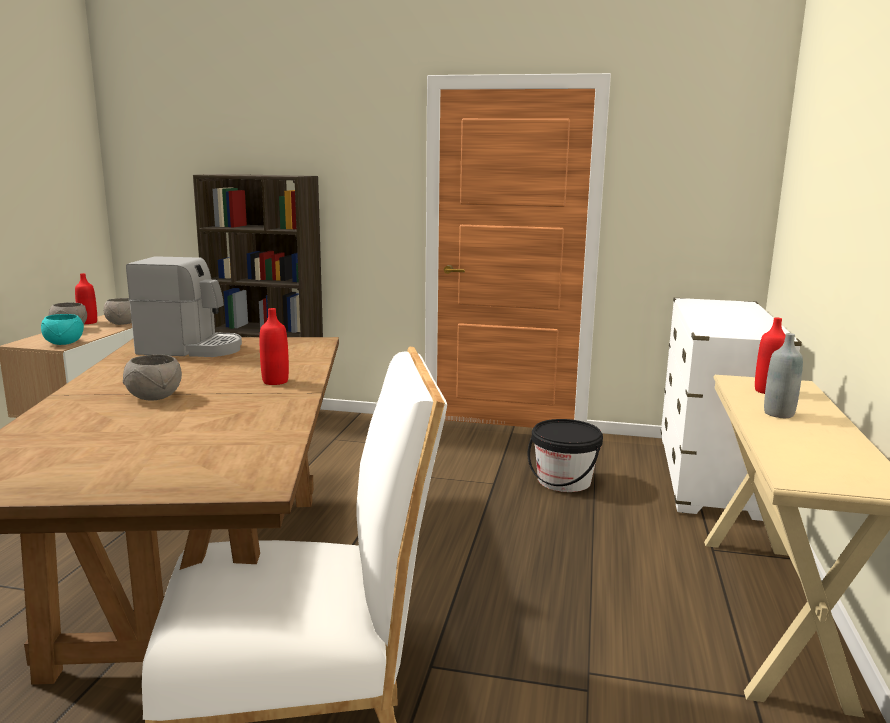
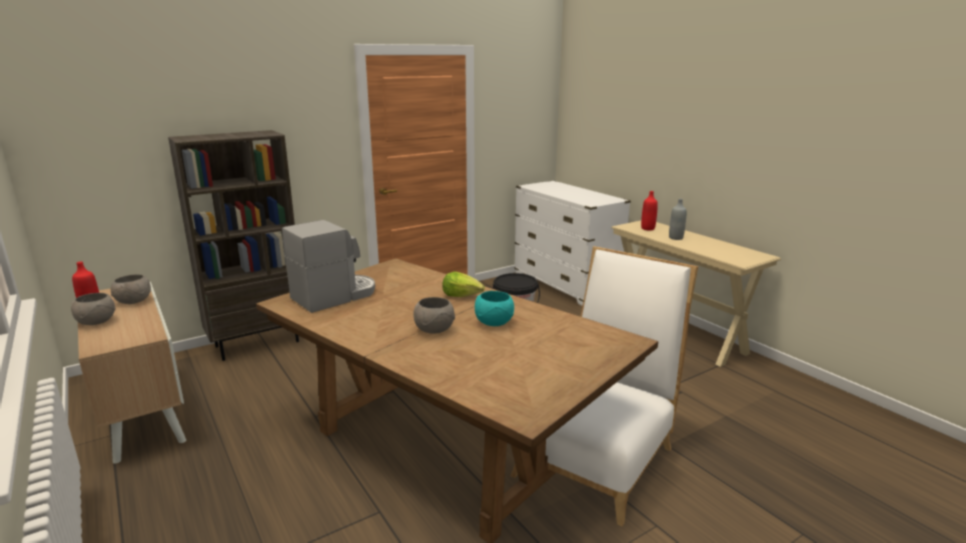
camera: 45 degrees left, 5 degrees up
(63, 343) = (143, 333): turquoise bowl -> turquoise bowl (494, 323)
(275, 381) = (462, 295): red bottle -> lettuce

